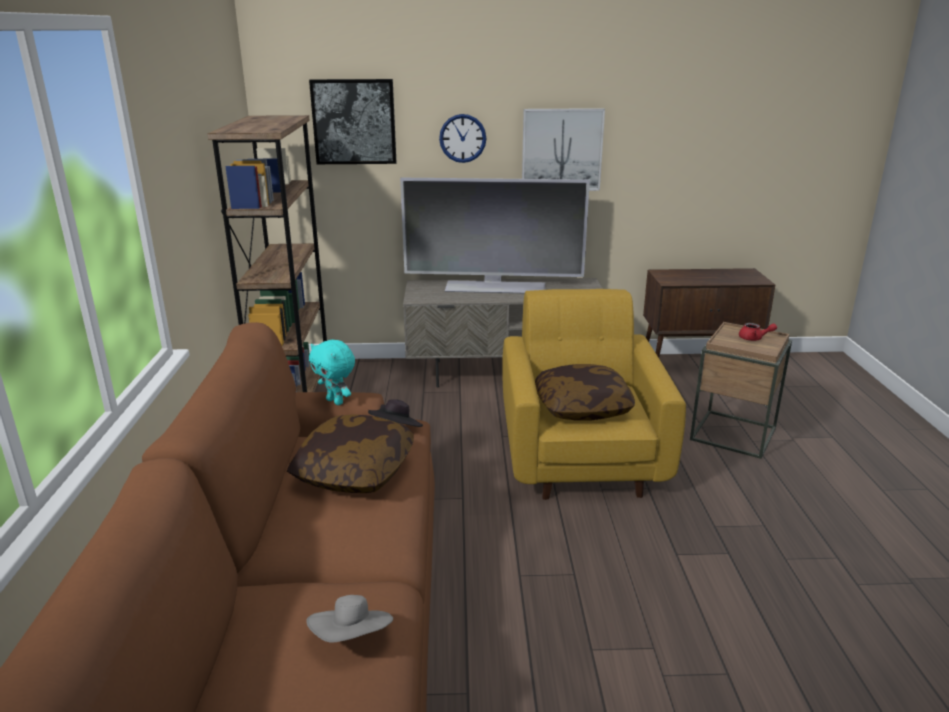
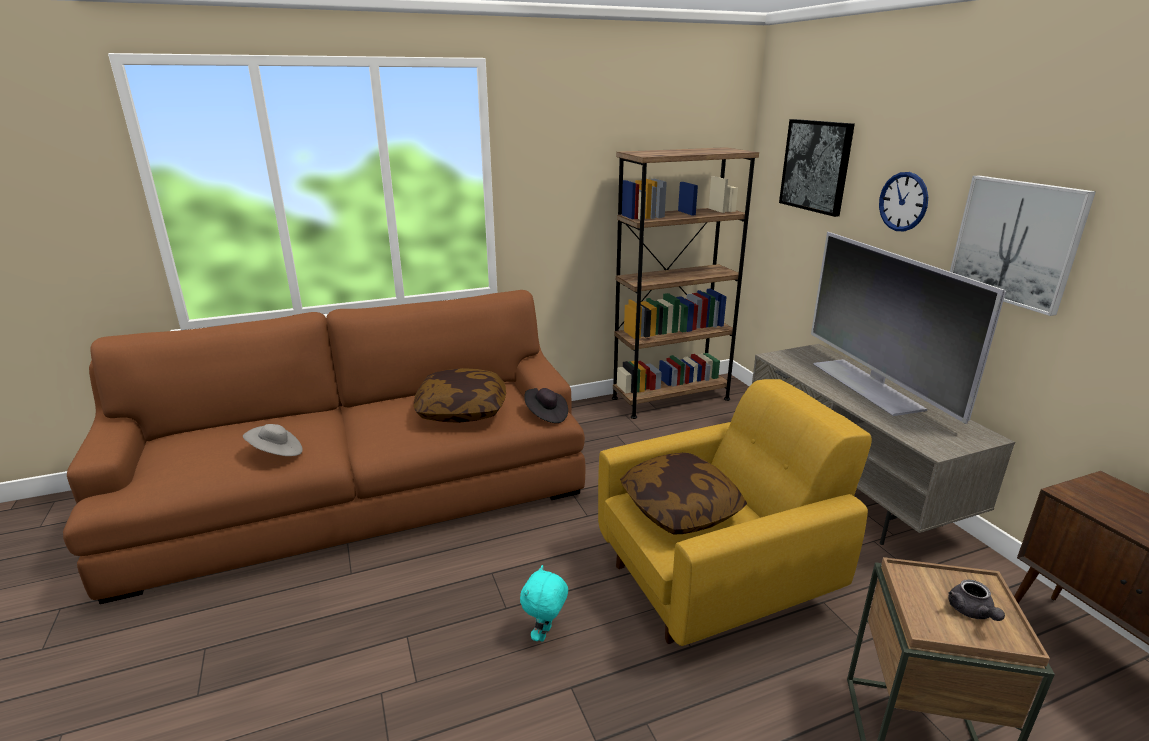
camera: 70 degrees right, 0 degrees up
(336, 401) = (536, 372): turquoise plush toy -> turquoise plush toy (545, 634)
(754, 338) = (972, 612): red teapot -> grey teapot

